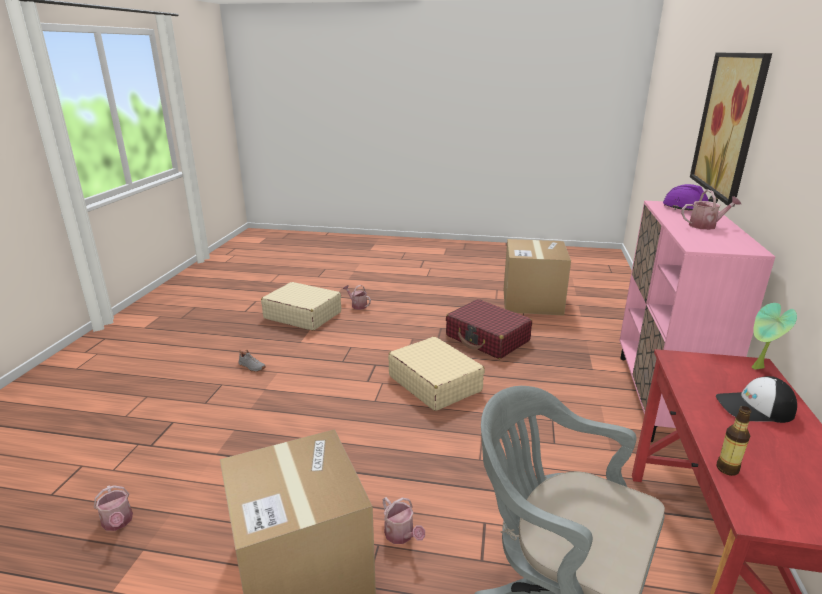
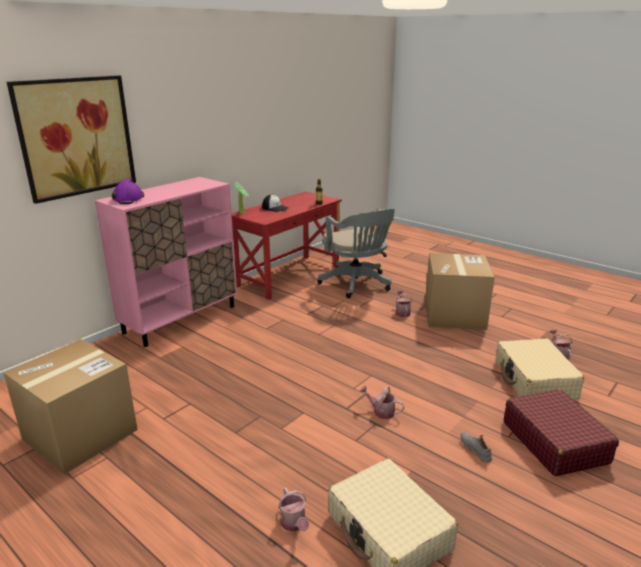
camera: 150 degrees left, 0 degrees up
(434, 383) = (311, 374): beige suitcase -> beige suitcase (534, 380)
(487, 338) = (211, 400): red suitcase -> red suitcase (554, 442)
(706, 226) = (167, 190): watering can -> watering can (381, 411)

